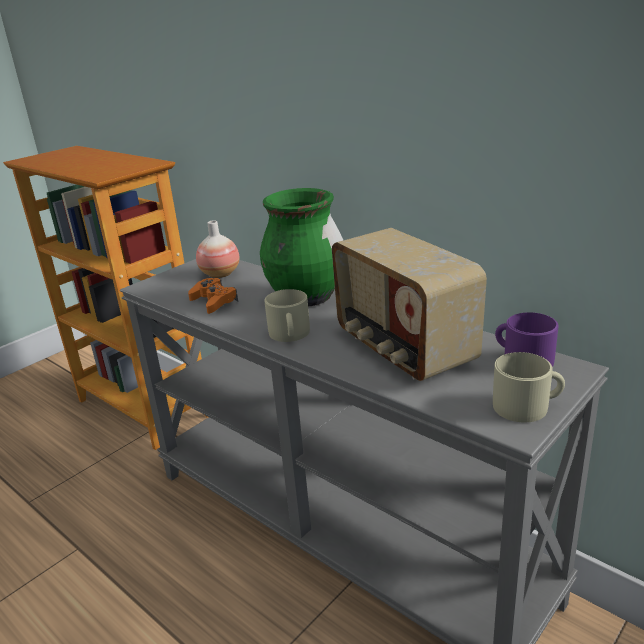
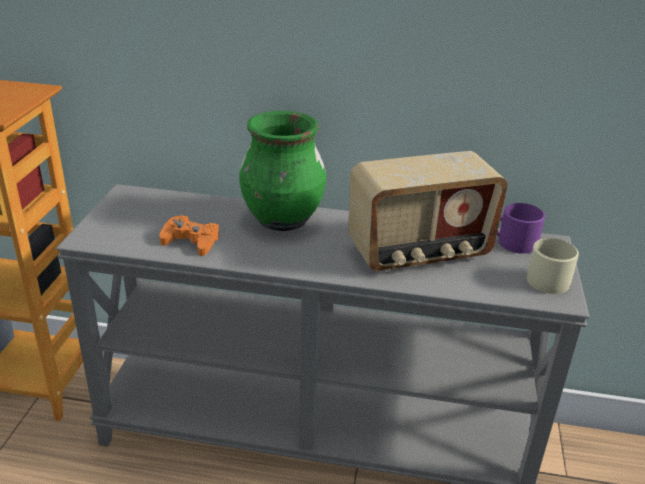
camera: 35 degrees left, 5 degrees up
(220, 274) = (159, 209): vase -> none
(290, 334) = (309, 260): beige mug -> none
(402, 349) = (419, 253): radio -> radio turned 45 degrees counterclockwise

